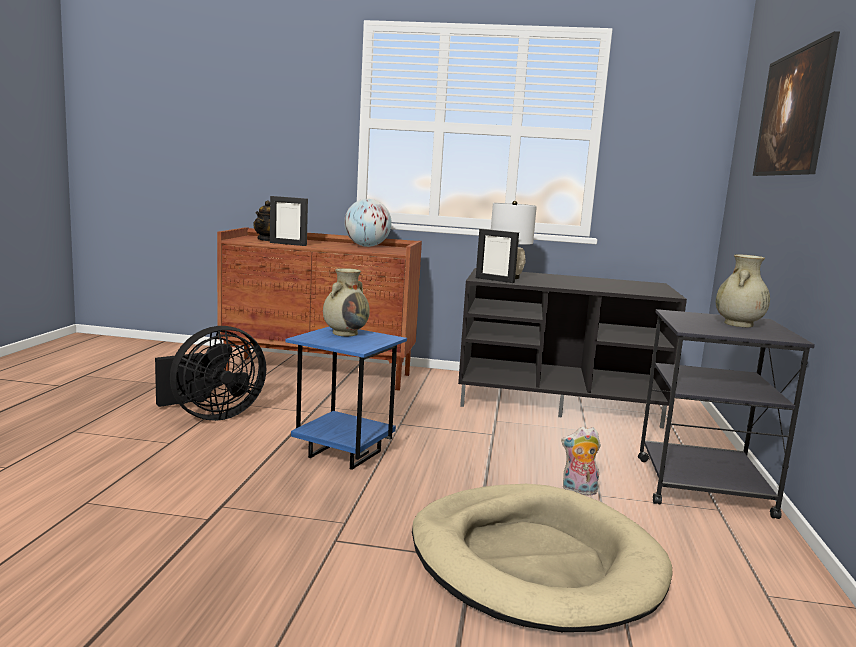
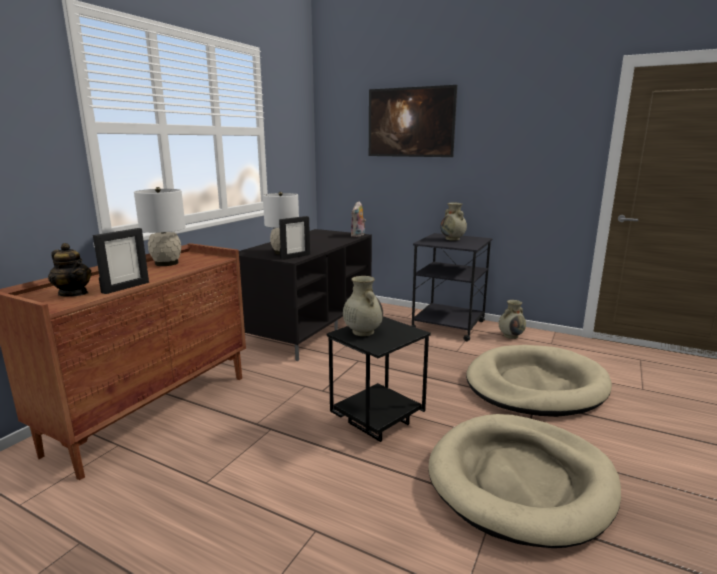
camera: 70 degrees left, 5 degrees up
(211, 415) = (244, 496): black fan -> none
(255, 536) = (521, 480): none -> beige dog bed
(345, 454) = (377, 423): blue side table -> black side table
(366, 246) = (167, 263): globe -> white table lamp
(578, 491) = (451, 355): plush toy -> plush toy (358, 235)
(743, 548) = (511, 335): none -> beige vase

